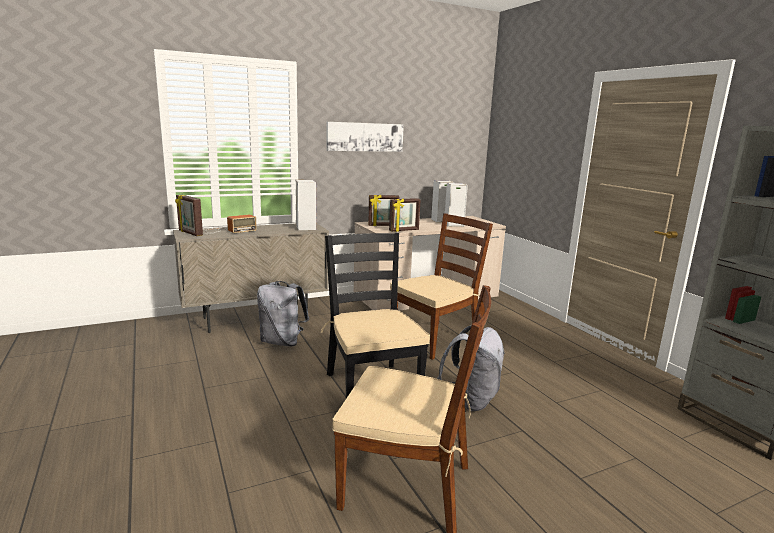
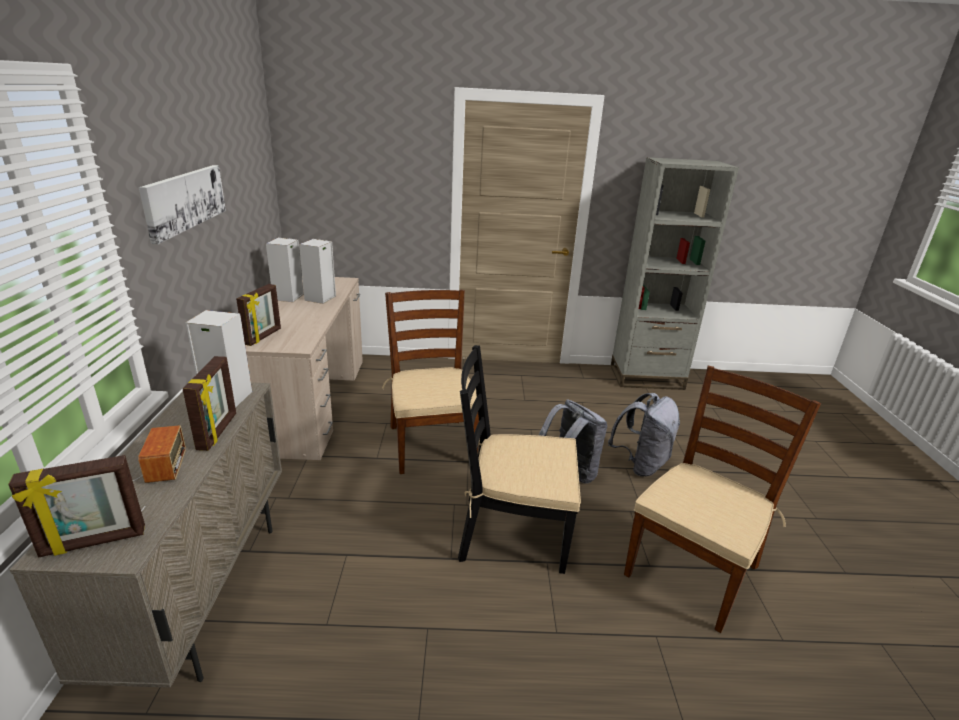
camera: 65 degrees left, 10 degrees up
(282, 342) = (329, 582): grey backpack -> grey backpack (640, 464)
(404, 230) = (309, 332): picture frame -> picture frame (218, 432)

